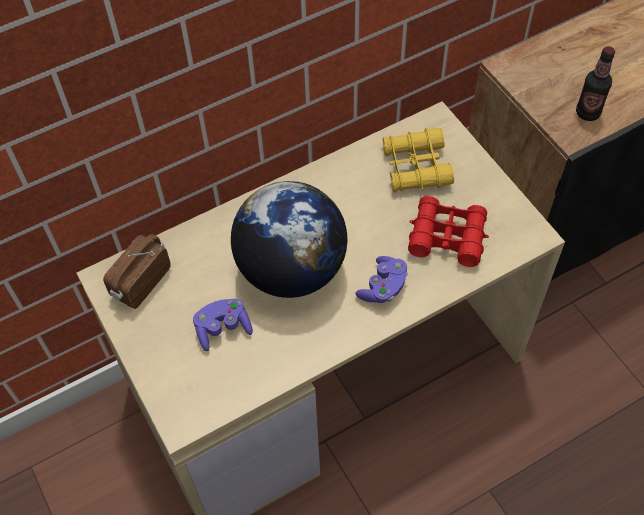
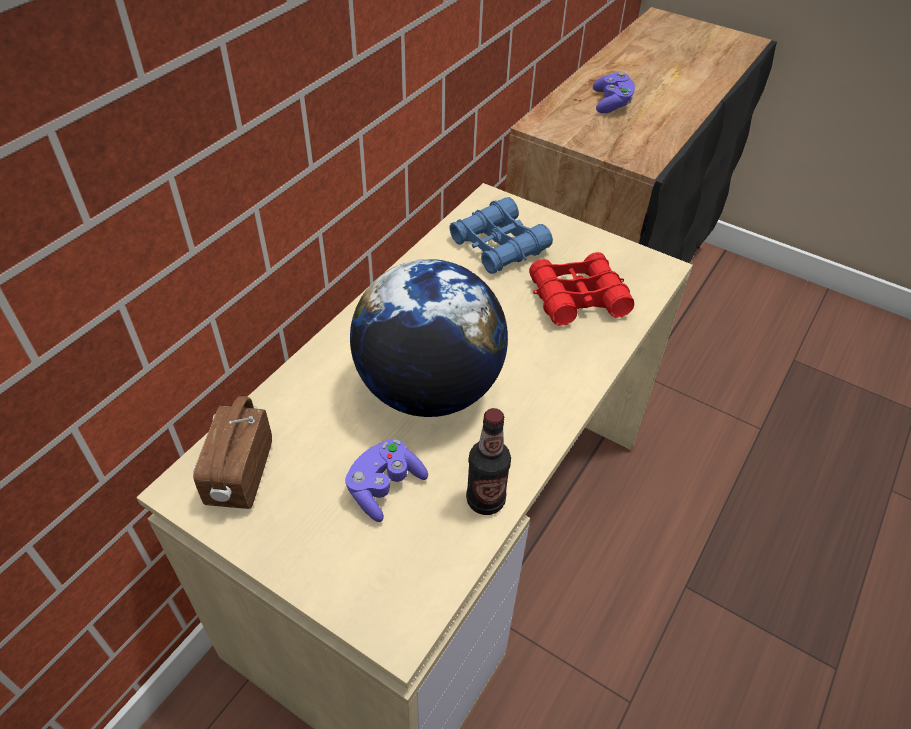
camera: 30 degrees left, 10 degrees down
(383, 287) = (546, 369): purple game controller -> purple game controller (611, 103)
(416, 167) = (498, 245): yellow binoculars -> blue binoculars
(587, 113) = (643, 141): bottle -> bottle (485, 500)

